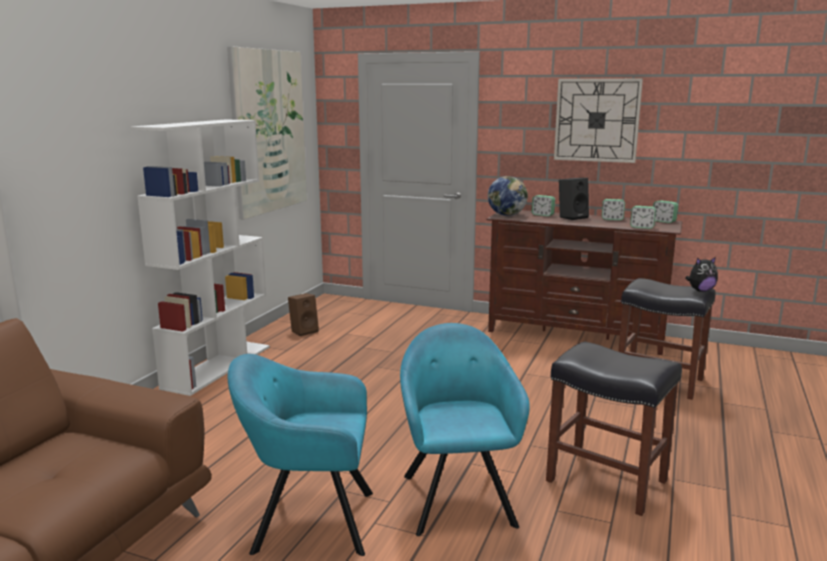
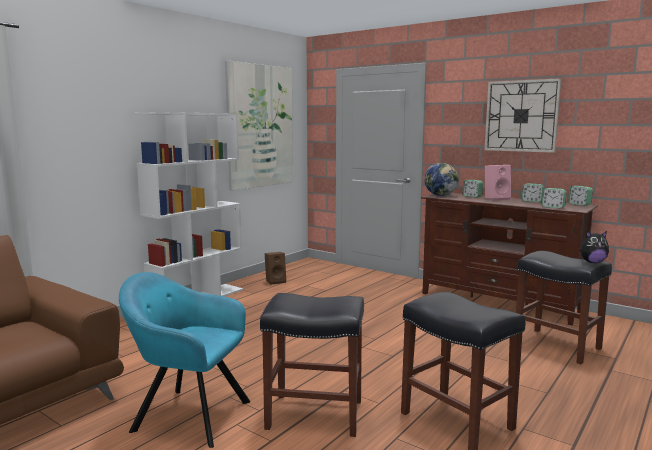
camera: 15 degrees right, 5 degrees down
(457, 496) = (316, 414): turquoise armchair -> black stool
(572, 217) = (496, 198): black speaker -> pink speaker

